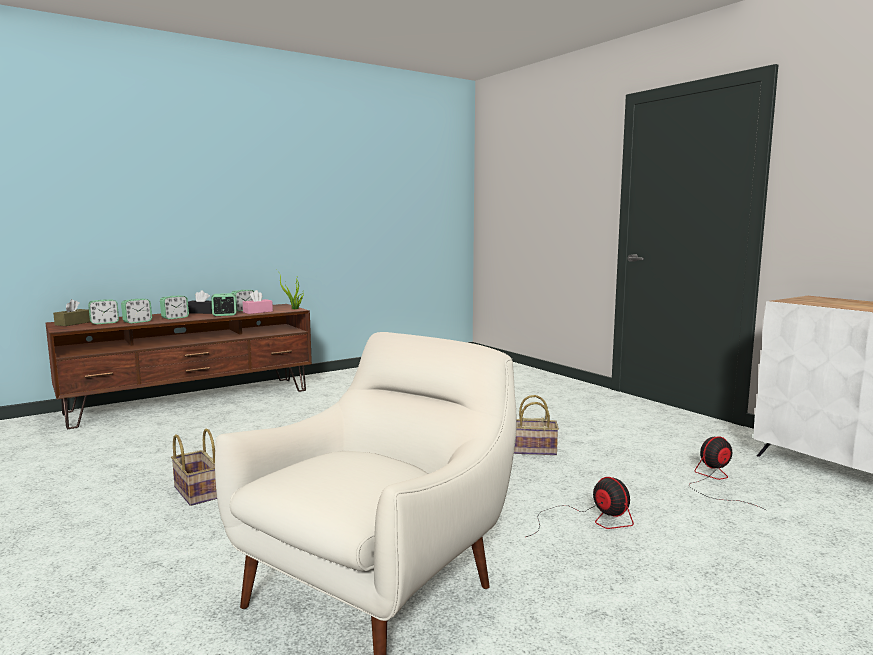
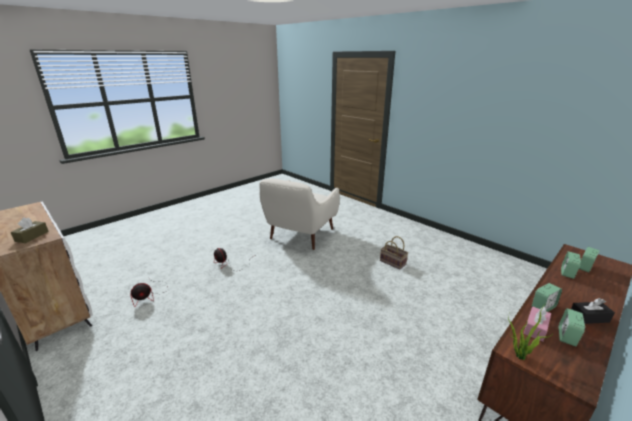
camera: 170 degrees right, 15 degrees up
(73, 323) = (603, 263): brown tissue box -> brown tissue box (32, 236)
(175, 318) = (566, 290): alarm clock -> none
(531, 450) = (238, 314): basket -> none

